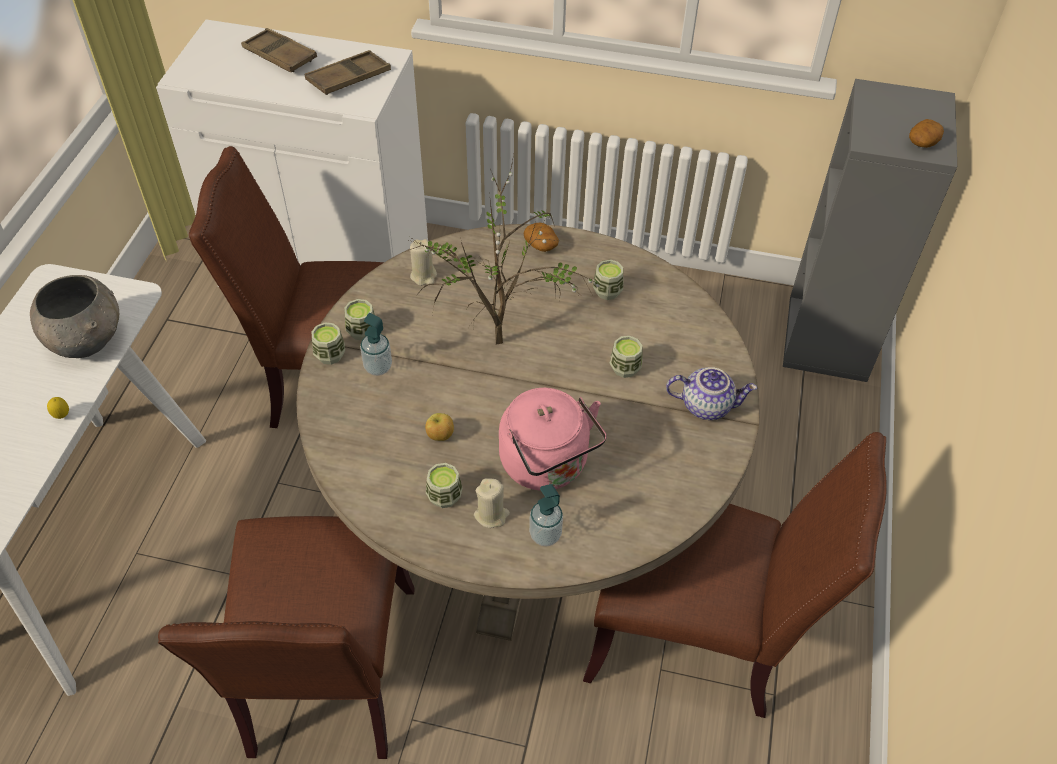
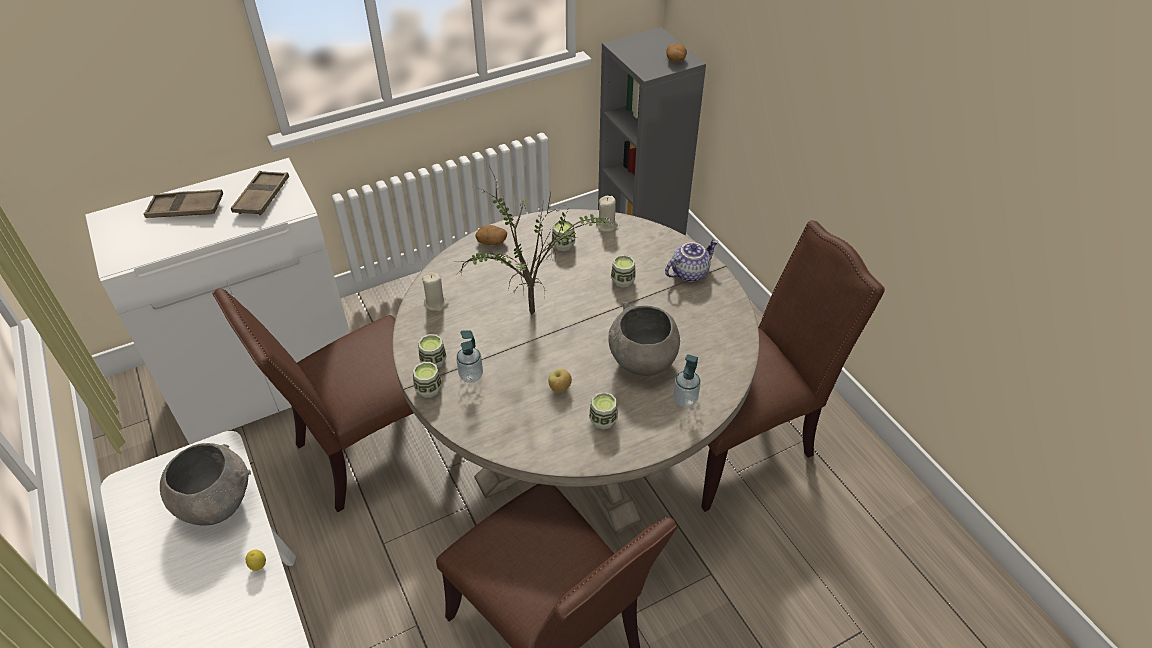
camera: 40 degrees left, 5 degrees down
(491, 515) = (642, 411): beige candle -> beige candle (606, 225)
(548, 465) = (642, 361): pink kettle -> grey bowl

